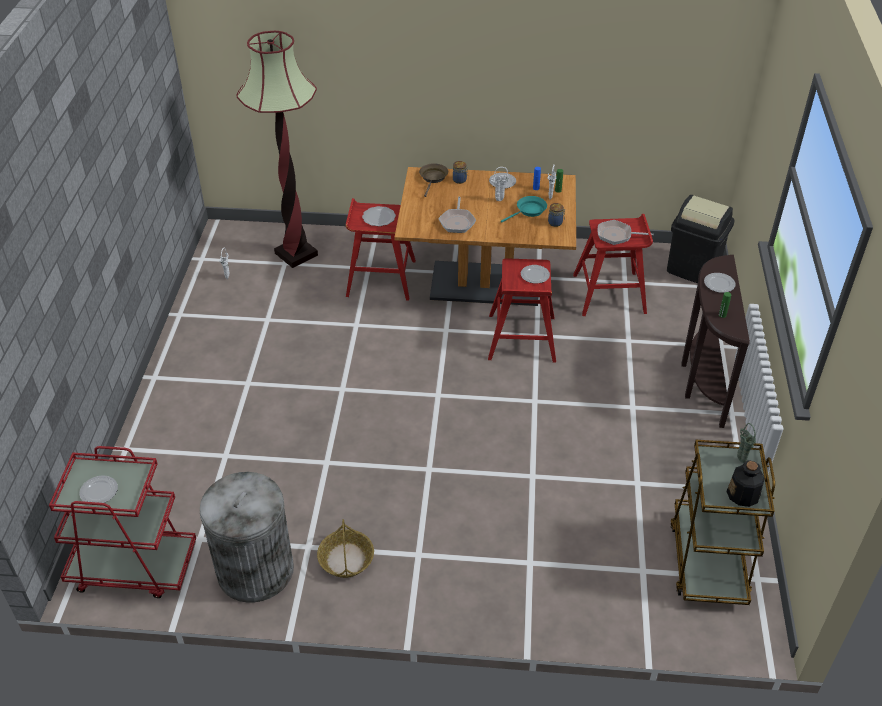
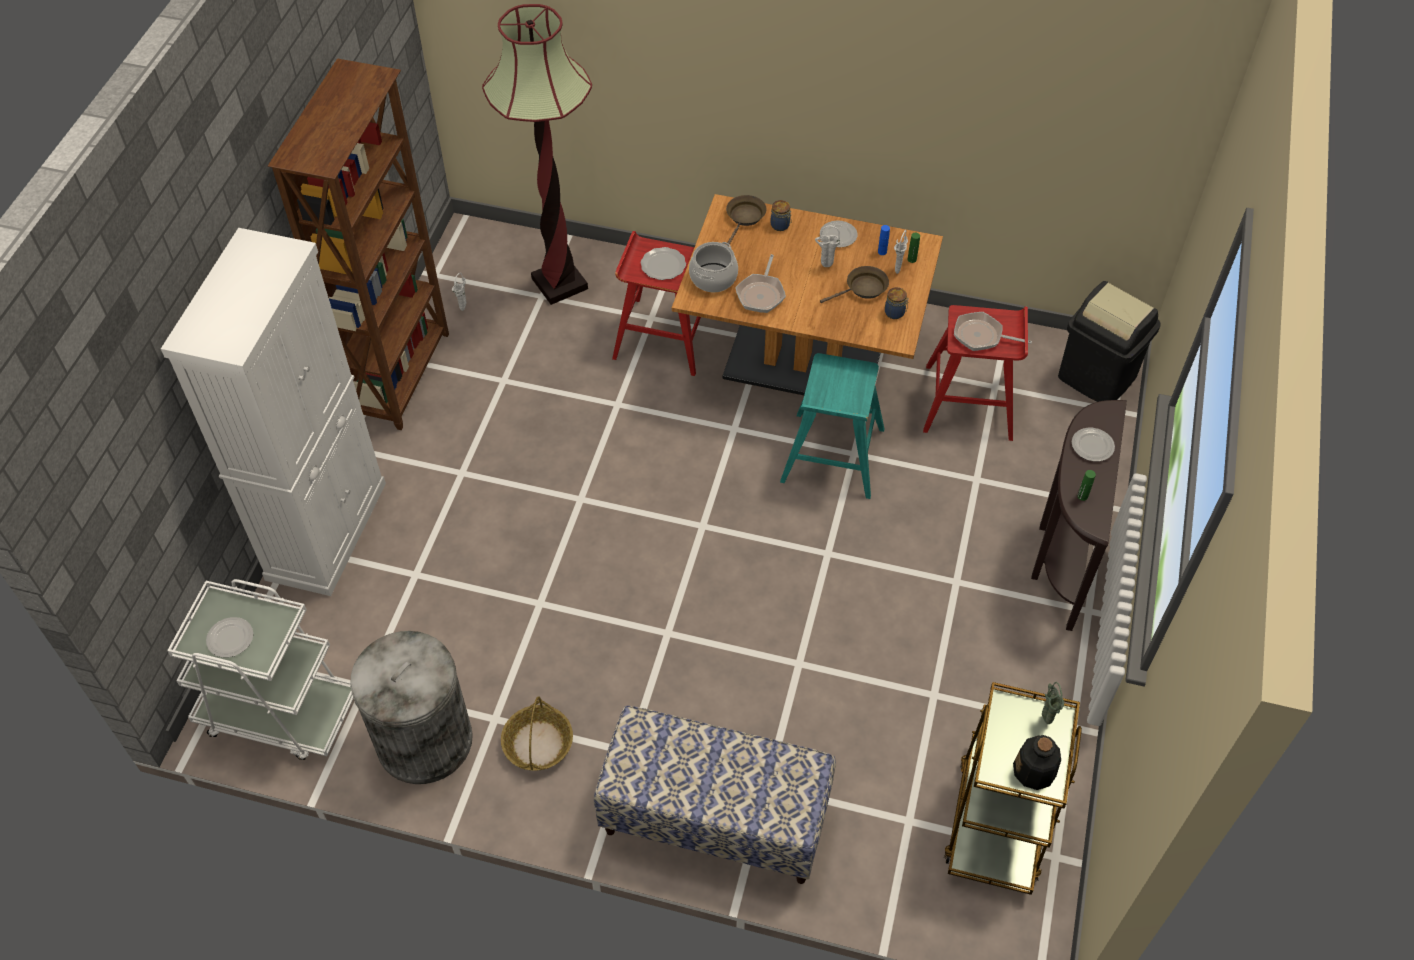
camera: 10 degrees right, 10 degrees up
(132, 567) = (278, 712): red cart -> white cart
(149, 434) = (327, 530): none -> white cabinet
(189, 325) = (402, 375): none -> brown bookcase
(420, 216) = (713, 278): none -> cooking pot
(495, 592) = (714, 819): none -> bench
(521, 339) = (832, 456): red stool -> turquoise stool
(529, 211) = (863, 289): turquoise frying pan -> brown frying pan
(535, 275) = (852, 386): plate -> none

